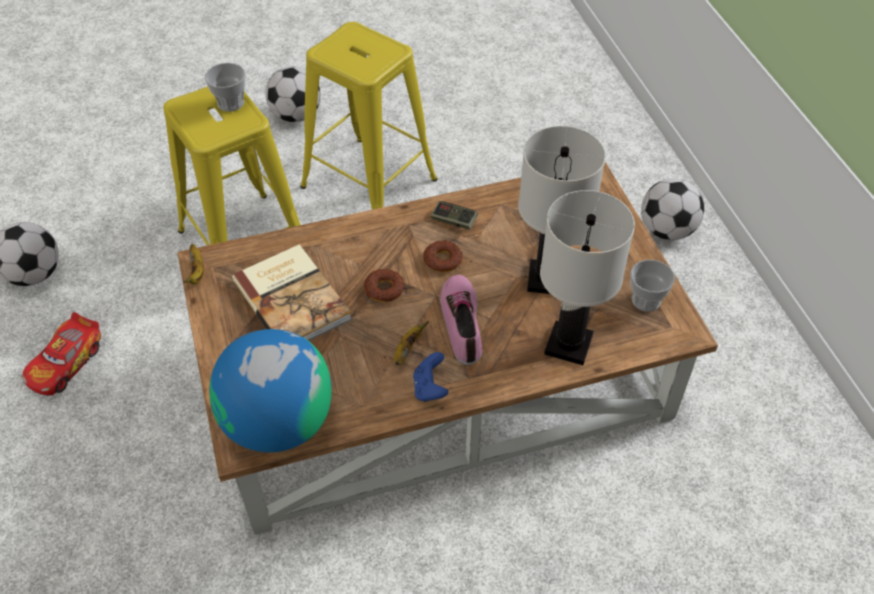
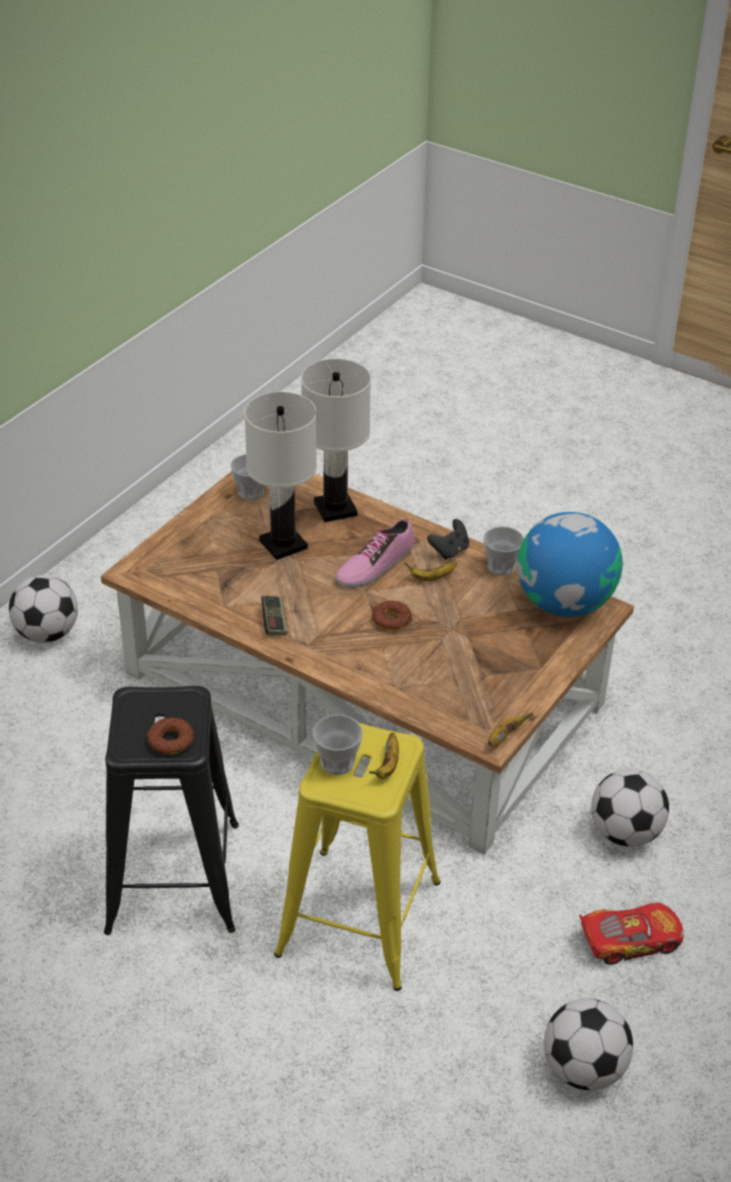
camera: 130 degrees left, 10 degrees down
(198, 122) = (387, 766): none -> banana
(293, 298) = (459, 662): book -> none
(296, 115) = (113, 1028): football -> football (625, 833)
(369, 183) = (173, 877): yellow stool -> black stool
(371, 411) = (501, 567): none -> cup
(430, 388) = (449, 551): blue game controller -> black game controller
(443, 260) = (325, 605): donut -> donut (170, 740)

